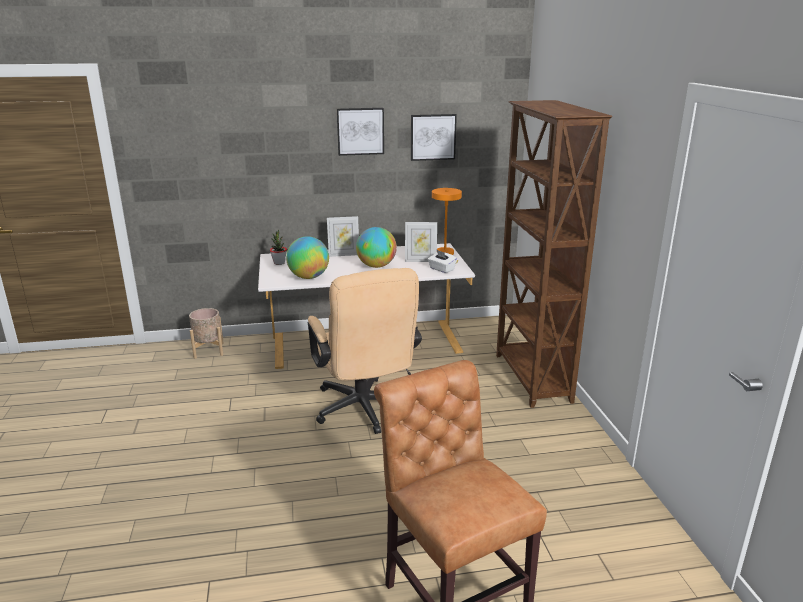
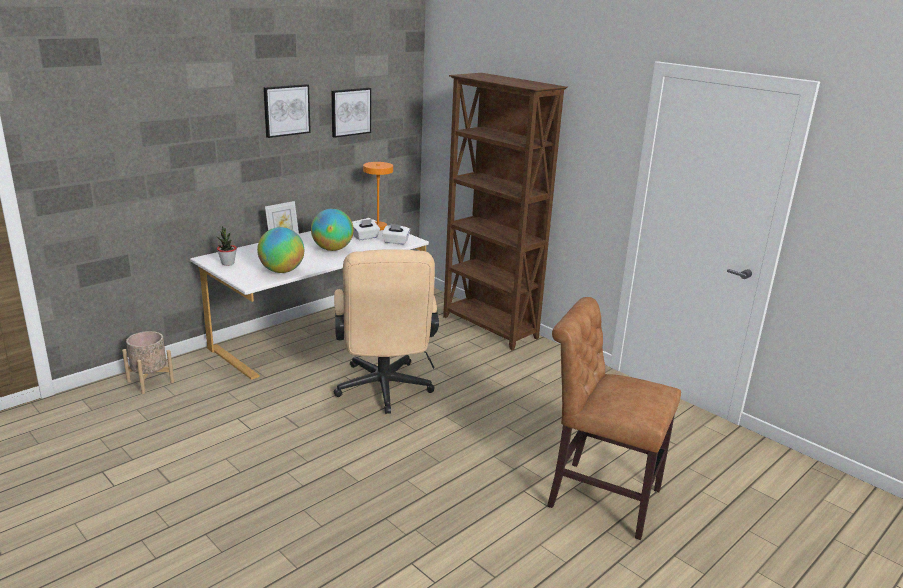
camera: 35 degrees left, 0 degrees up
(364, 411) = (384, 391): beige office chair -> beige office chair turned 45 degrees clockwise
(420, 260) = (365, 237): picture frame -> white tissue box

